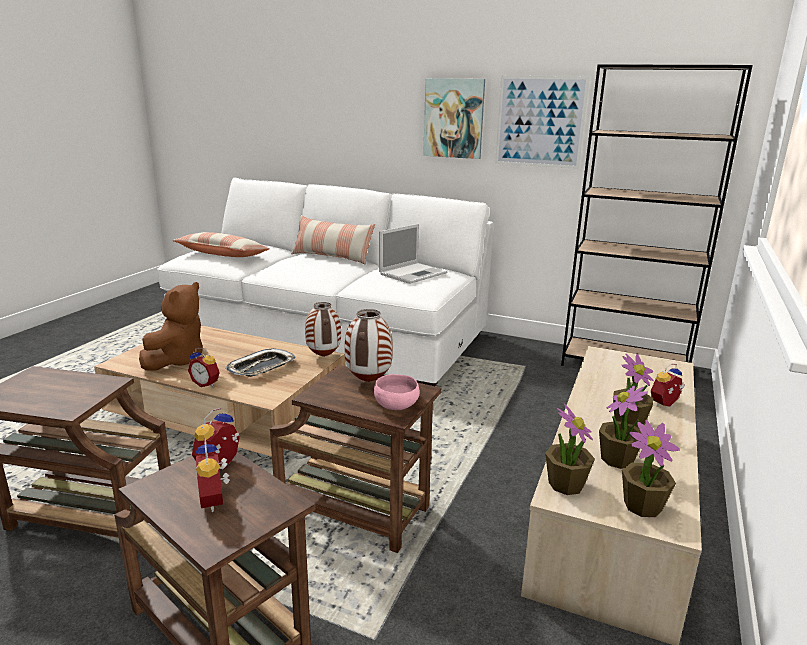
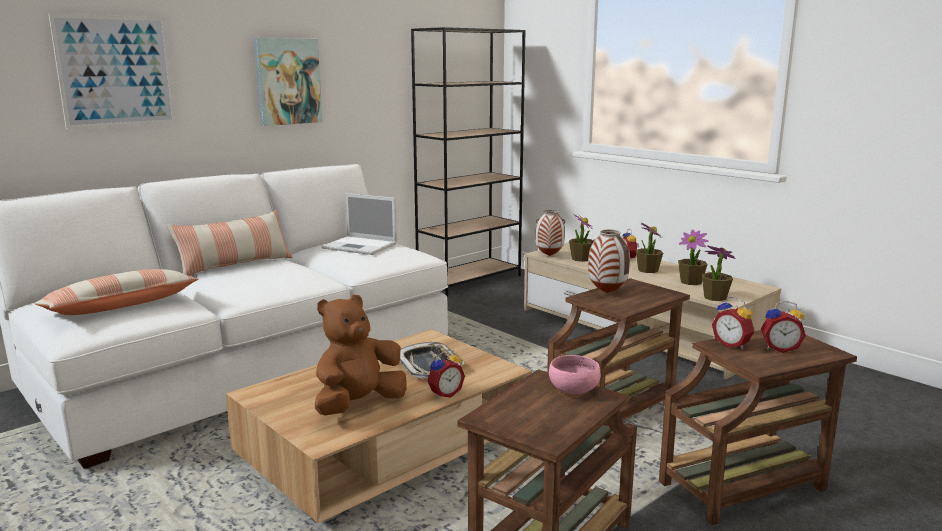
camera: 65 degrees left, 5 degrees down
(178, 360) = (358, 405): brown plush toy -> brown plush toy turned 90 degrees counterclockwise
(323, 356) = (429, 337): vase -> vase (549, 256)
(397, 406) = (654, 291): pink bowl -> pink bowl (573, 390)
(413, 273) = (361, 246): laptop -> laptop turned 135 degrees clockwise
(540, 122) = (367, 80): picture -> picture (116, 71)
(642, 506) = (740, 288): potted plant -> potted plant (581, 259)

